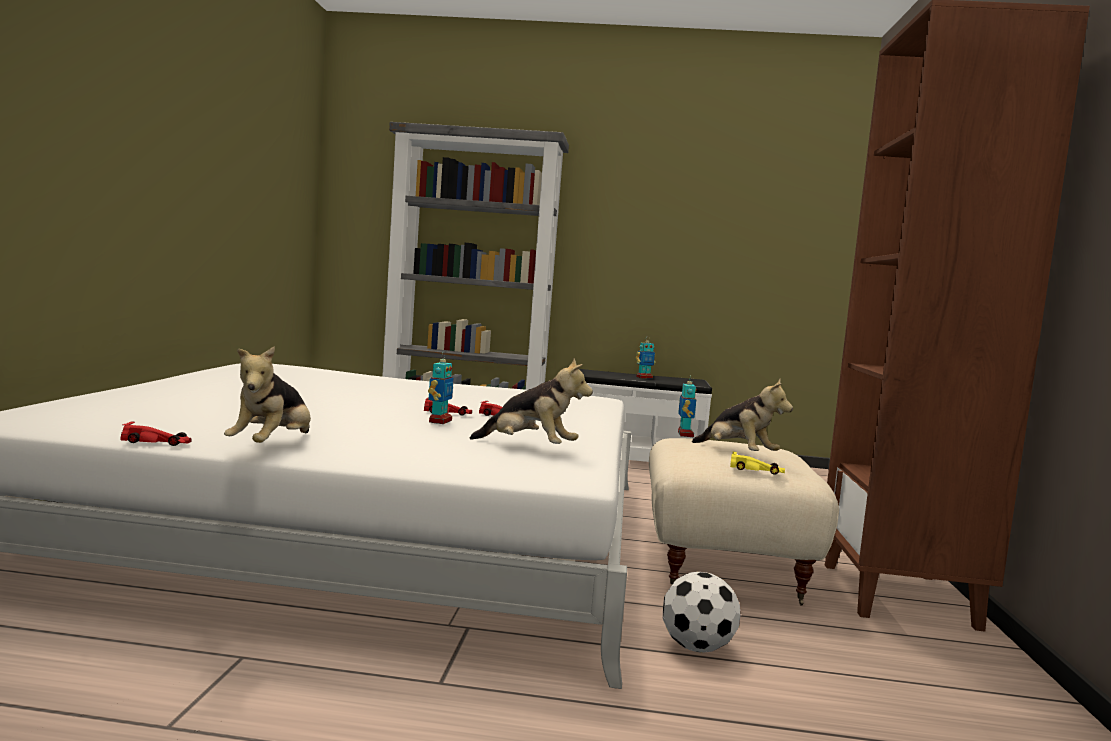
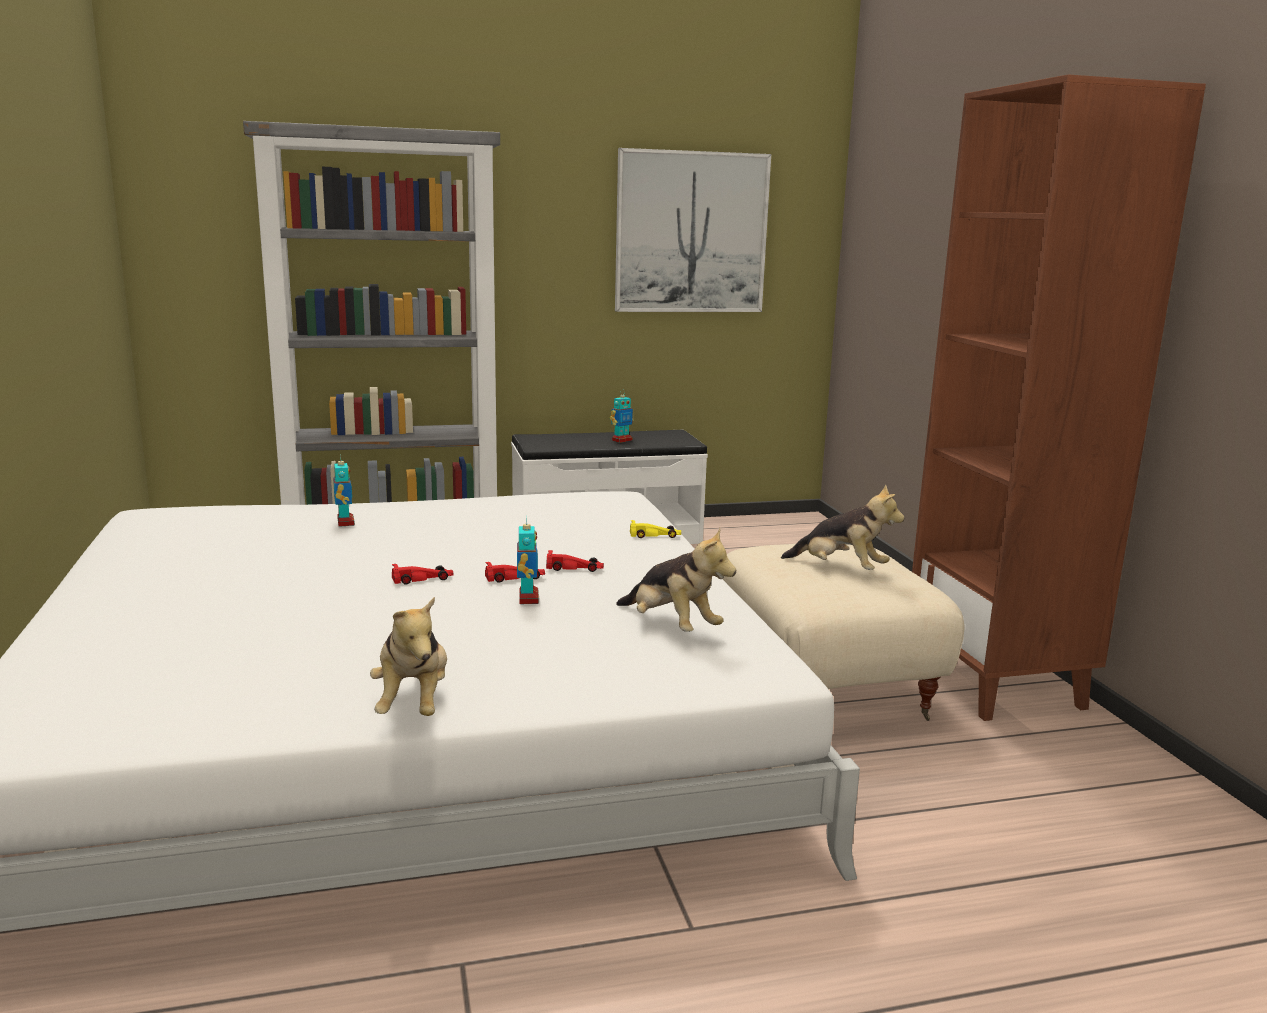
camera: 20 degrees left, 10 degrees up
(157, 442) = (271, 735): red toy car -> red toy car (423, 579)
(529, 448) = (671, 626): plush toy -> plush toy turned 45 degrees clockwise
(685, 435) = (757, 543): toy robot -> toy robot (345, 522)
(696, 647) = (879, 803): football -> none
(723, 222) = (691, 233): none -> picture
(757, 470) = (884, 595): yellow toy car -> yellow toy car (655, 535)

